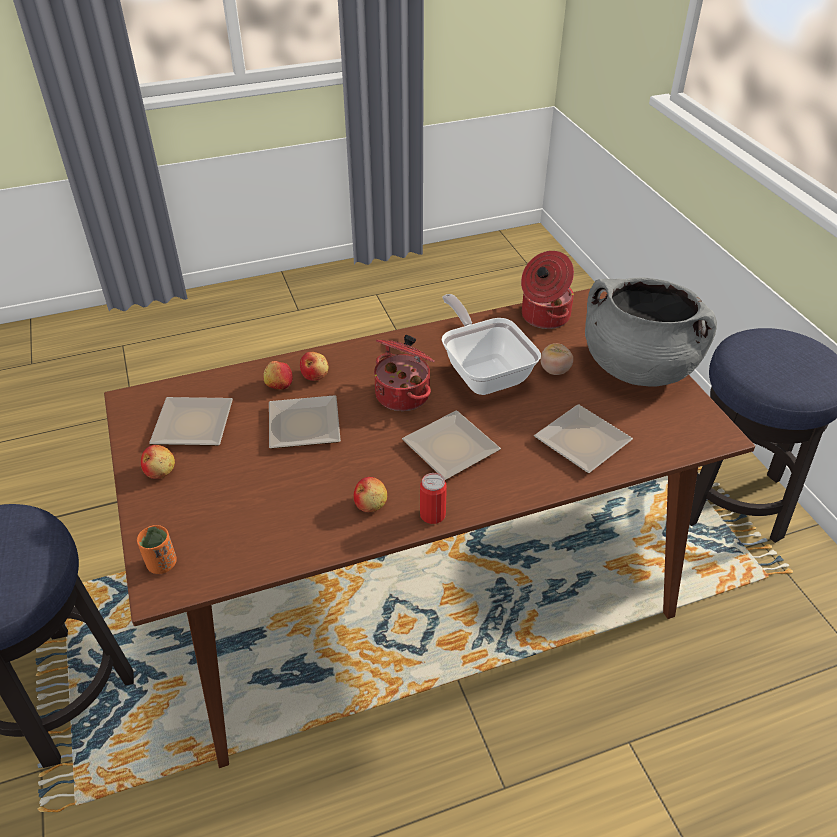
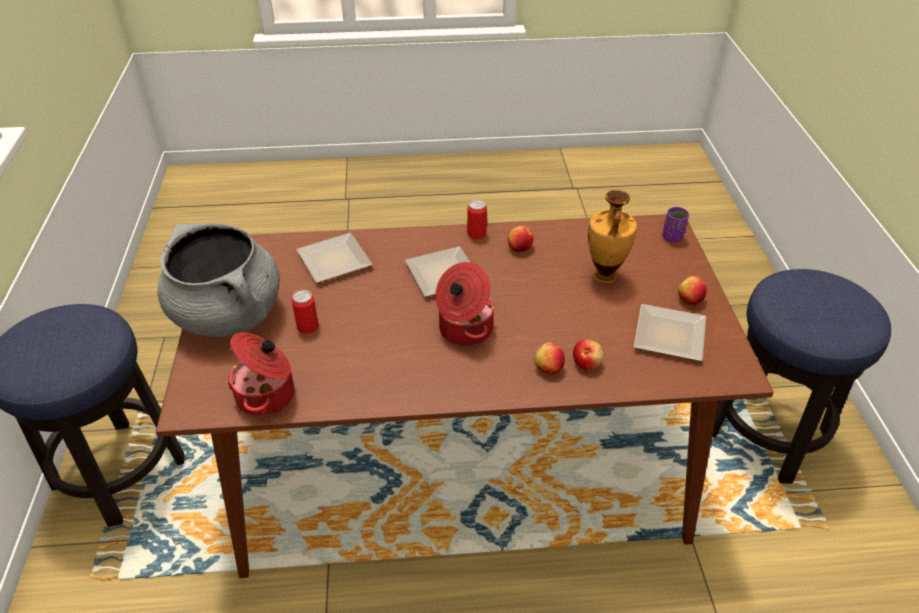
camera: 165 degrees left, 0 degrees up
(162, 564) = (672, 237): orange cup -> purple cup
(260, 482) = (604, 276): none -> vase
(307, 427) = (562, 314): plate -> none
(484, 372) = (376, 338): frying pan -> none
(555, 370) = (307, 326): tomato -> can

